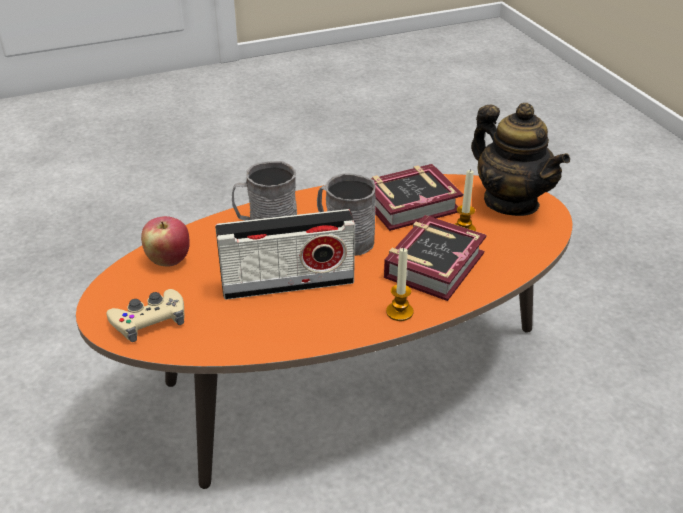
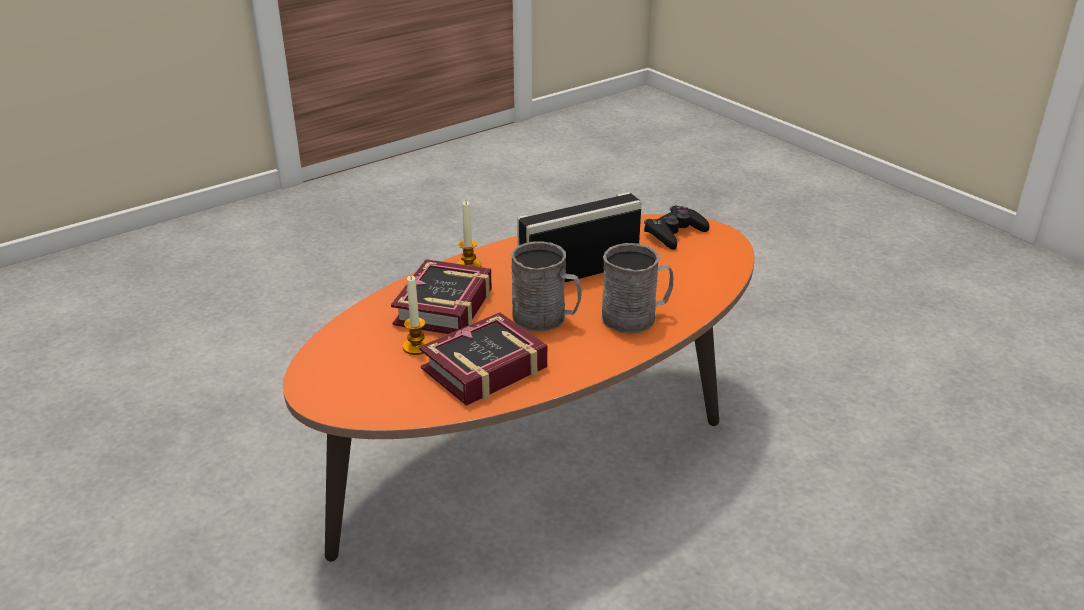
camera: 165 degrees right, 5 degrees down
(149, 320) = (674, 233): beige game controller -> black game controller
(168, 260) = (705, 275): apple -> none
(511, 202) = (357, 392): teapot -> none

